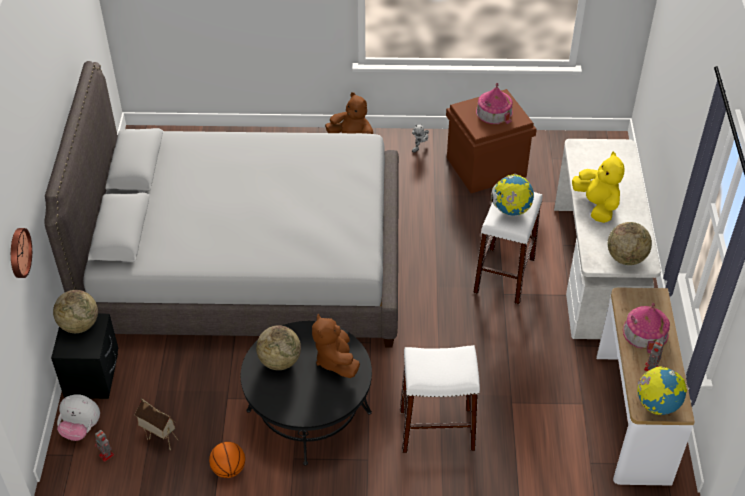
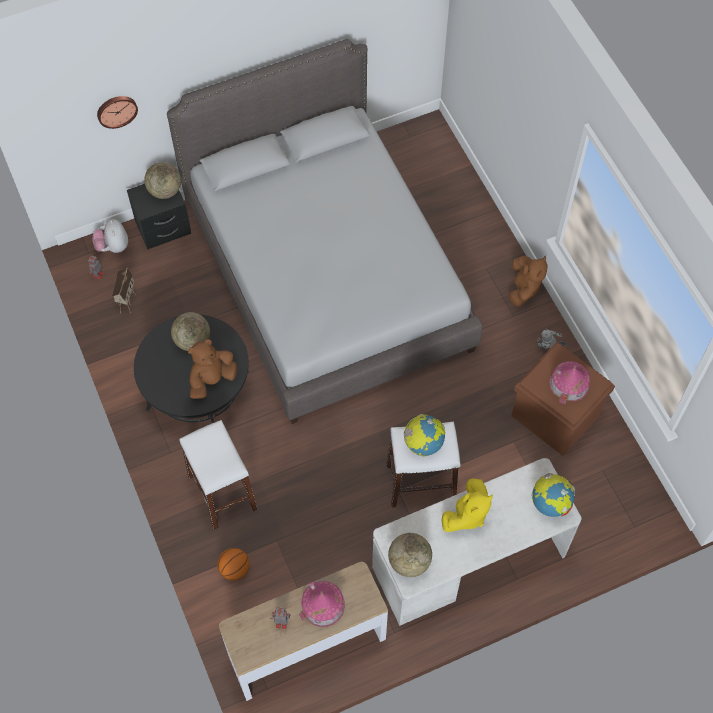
camera: 65 degrees right, 15 degrees up
(228, 469) = (120, 360): basketball -> basketball (234, 569)
(657, 404) = (243, 638): globe -> globe (550, 503)

